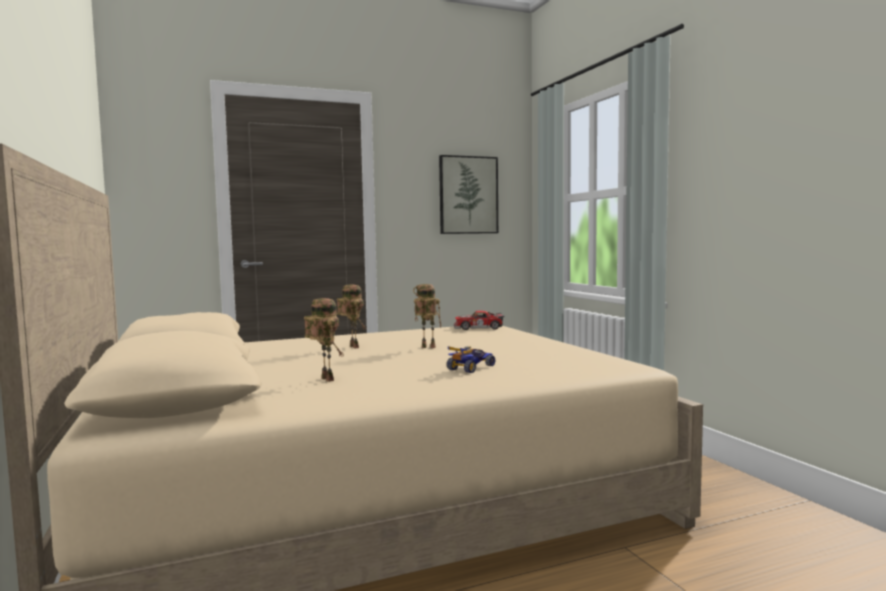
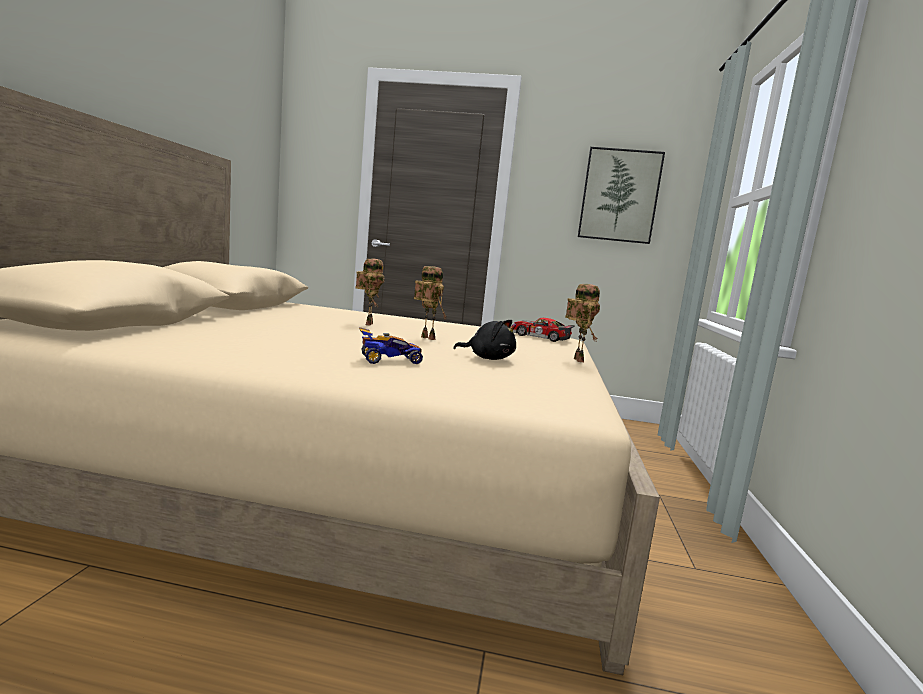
camera: 30 degrees right, 5 degrees up
(324, 379) = (242, 336): toy robot -> toy robot (576, 360)
(507, 351) = (488, 358): none -> black plush toy

